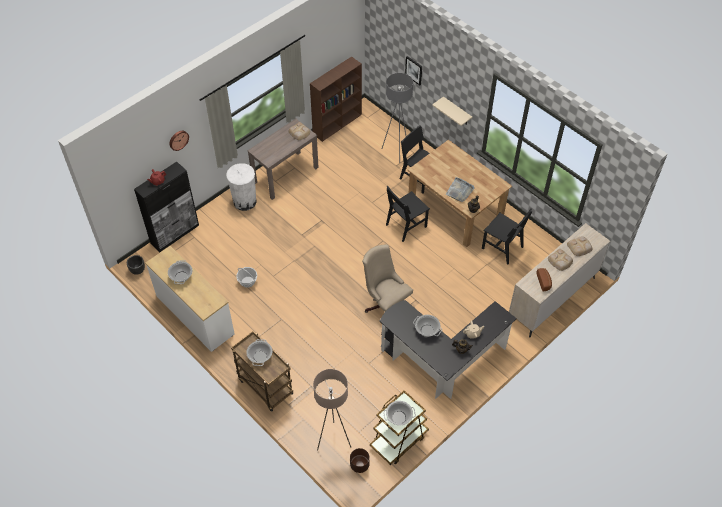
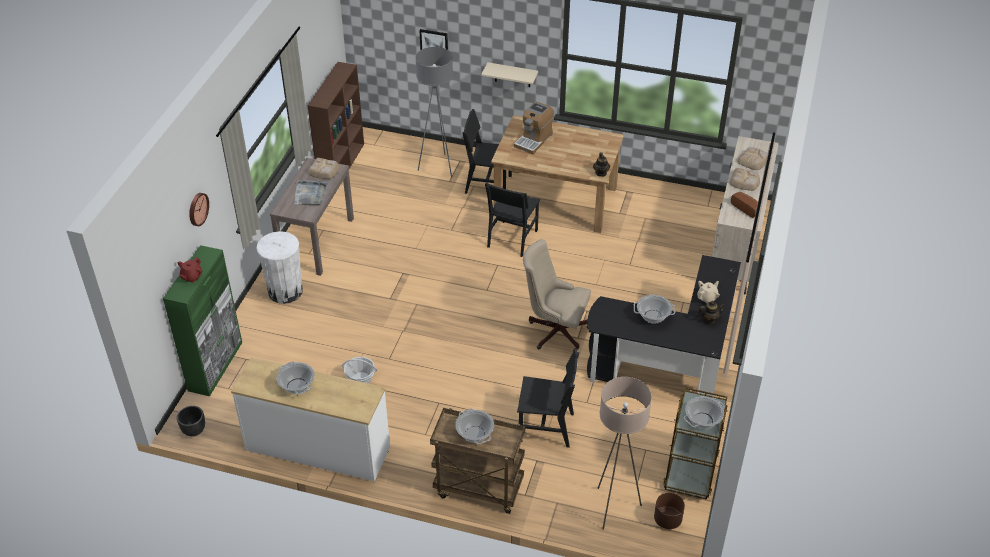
camera: 30 degrees left, 10 degrees down
(175, 234) = (216, 366): black cabinet -> green cabinet
(447, 165) = (534, 140): none -> coffee machine
(459, 191) = (570, 160): grey tray -> grey tray (310, 194)
(502, 248) = (640, 217): black chair -> black chair (546, 427)

